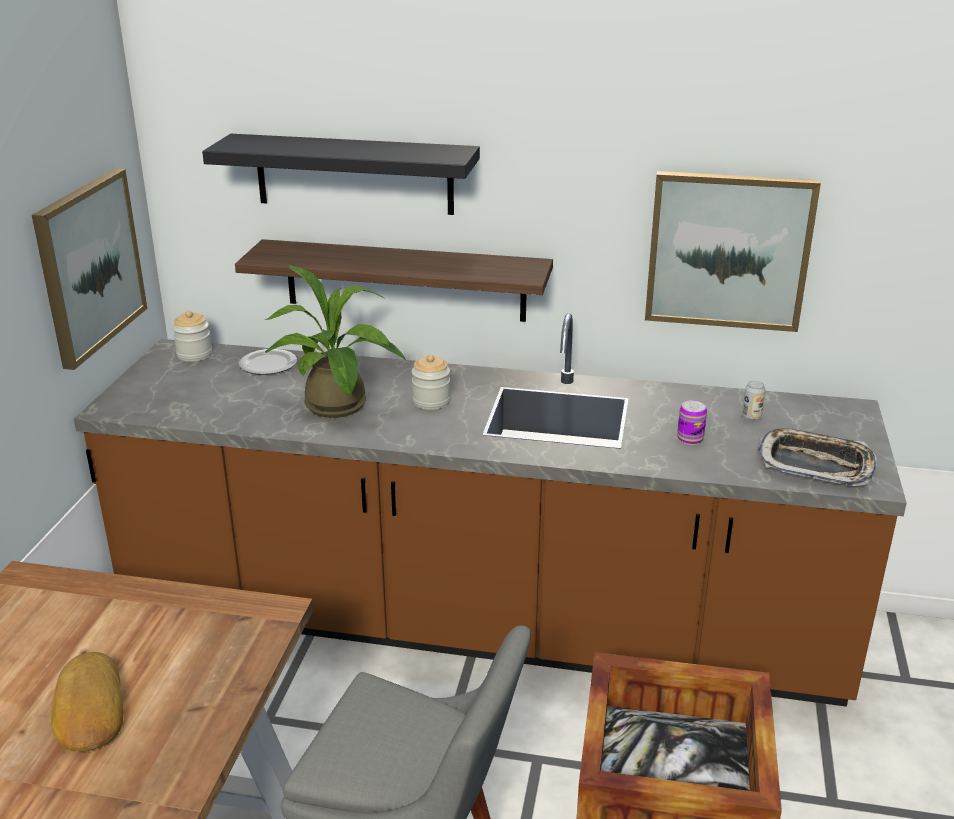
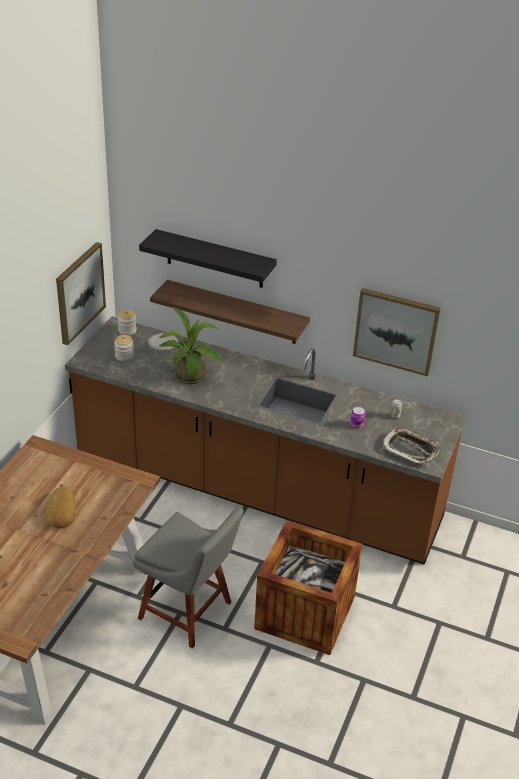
camera: 10 degrees right, 10 degrees up
(431, 401) = (238, 381): jar -> jar (124, 356)

